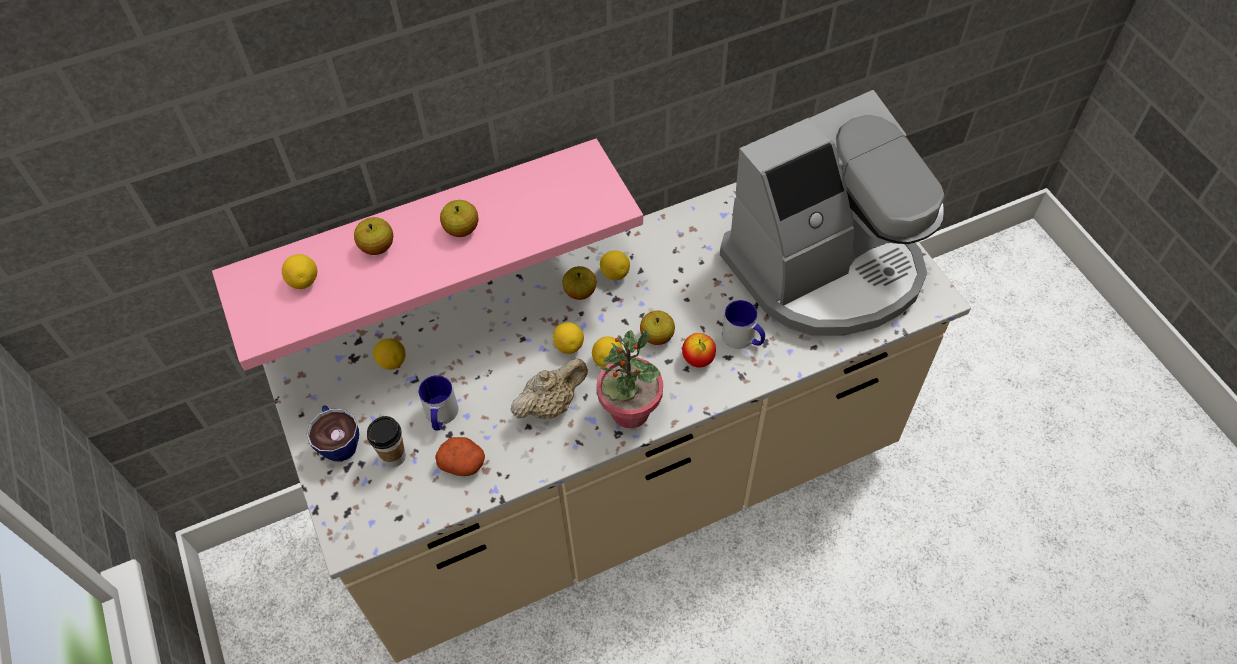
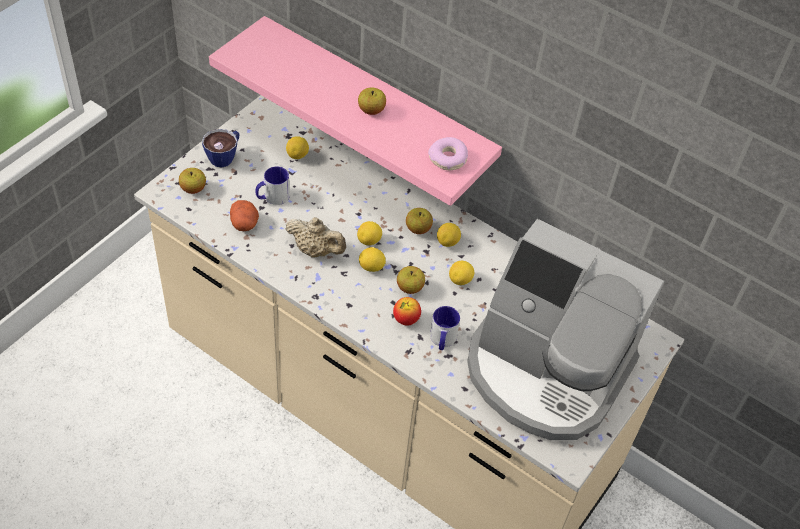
camera: 55 degrees right, 5 degrees down
(304, 281) = (282, 57): lemon -> lemon (460, 280)
(377, 247) = (330, 77): apple -> apple (193, 189)
(394, 457) = (229, 187): cup -> none
(585, 192) = (448, 159): none -> donut
(629, 411) = (337, 296): potted plant -> none

